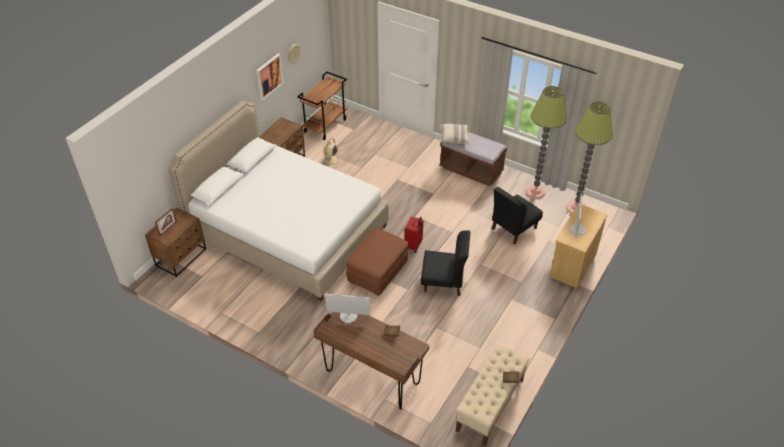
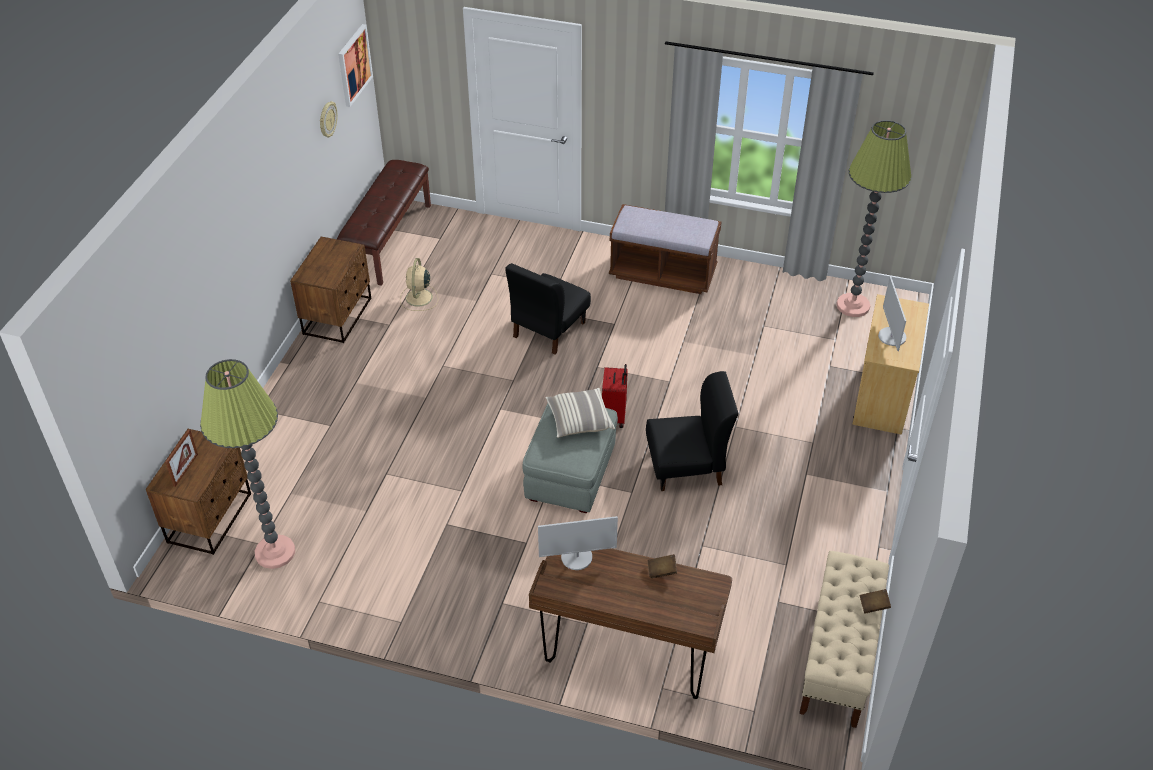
camera: 15 degrees left, 0 degrees up
(269, 76) = (297, 165): picture -> picture (354, 65)
(288, 231) = (388, 434): white bed -> none
(325, 125) = (388, 240): brown cart -> brown bench
(378, 272) = (571, 473): brown ottoman -> grey ottoman
(453, 138) = (630, 223): pillow -> pillow (579, 420)
(513, 228) = (766, 357): black chair -> black chair (548, 330)
(535, 192) = (779, 291): floor lamp -> floor lamp (275, 552)

